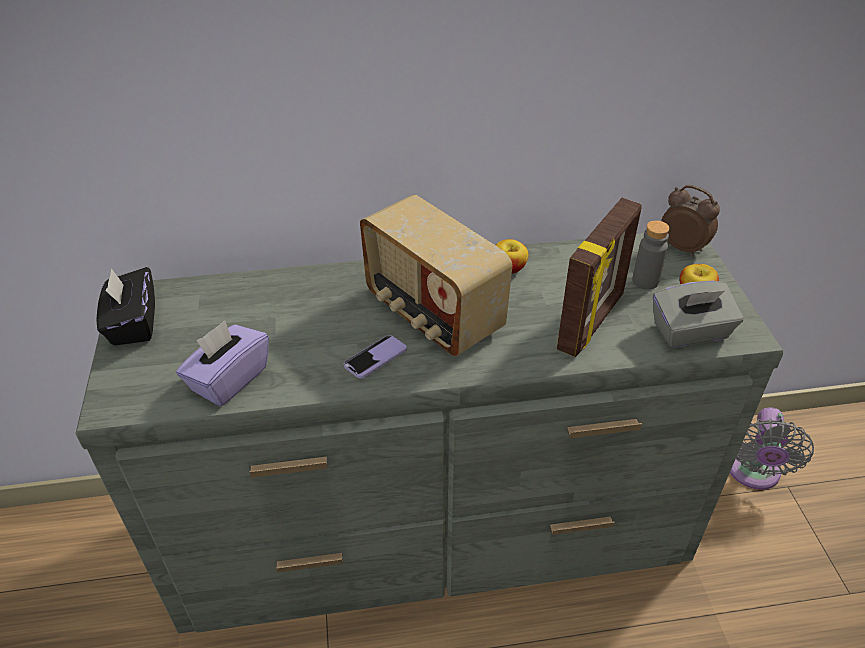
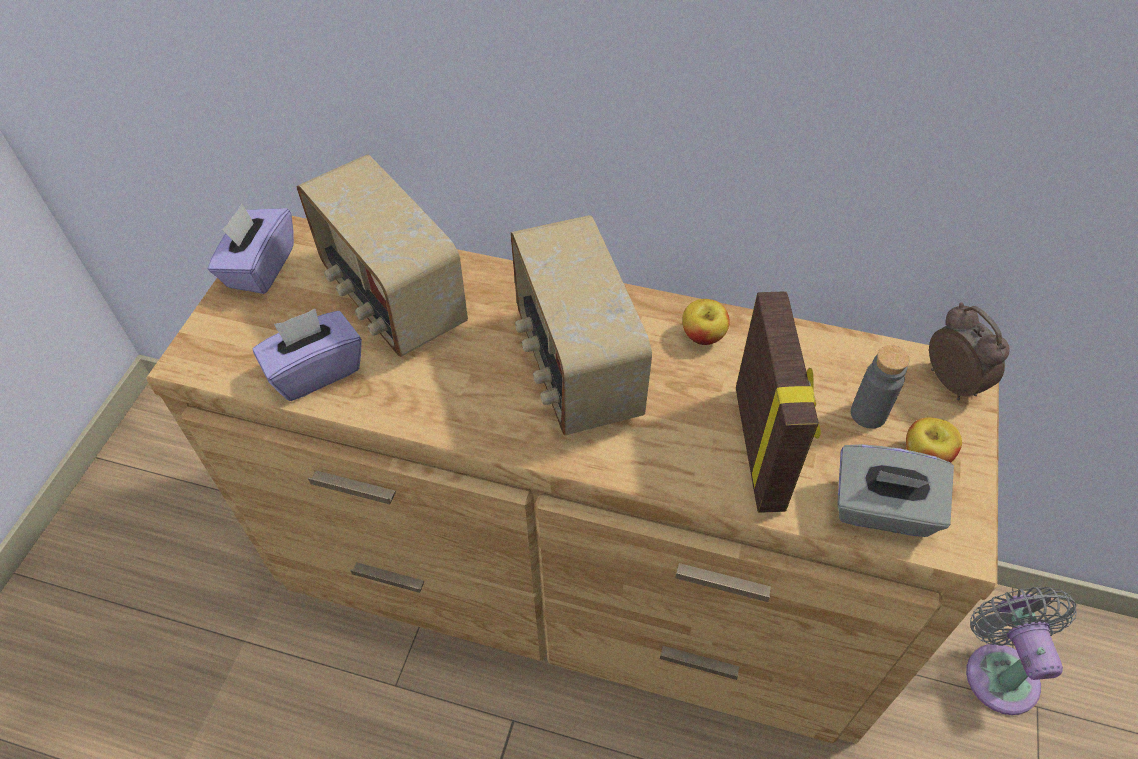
camera: 25 degrees right, 10 degrees up
(133, 324) = (260, 267): black tissue box -> purple tissue box
(261, 313) = (391, 299): none -> radio
(375, 358) = (479, 401): phone -> none
(434, 529) = (575, 578): grey dresser -> brown dresser
(592, 322) = (761, 448): picture frame -> picture frame turned 60 degrees counterclockwise
(753, 473) = (999, 670): grey fan -> grey fan turned 135 degrees clockwise

